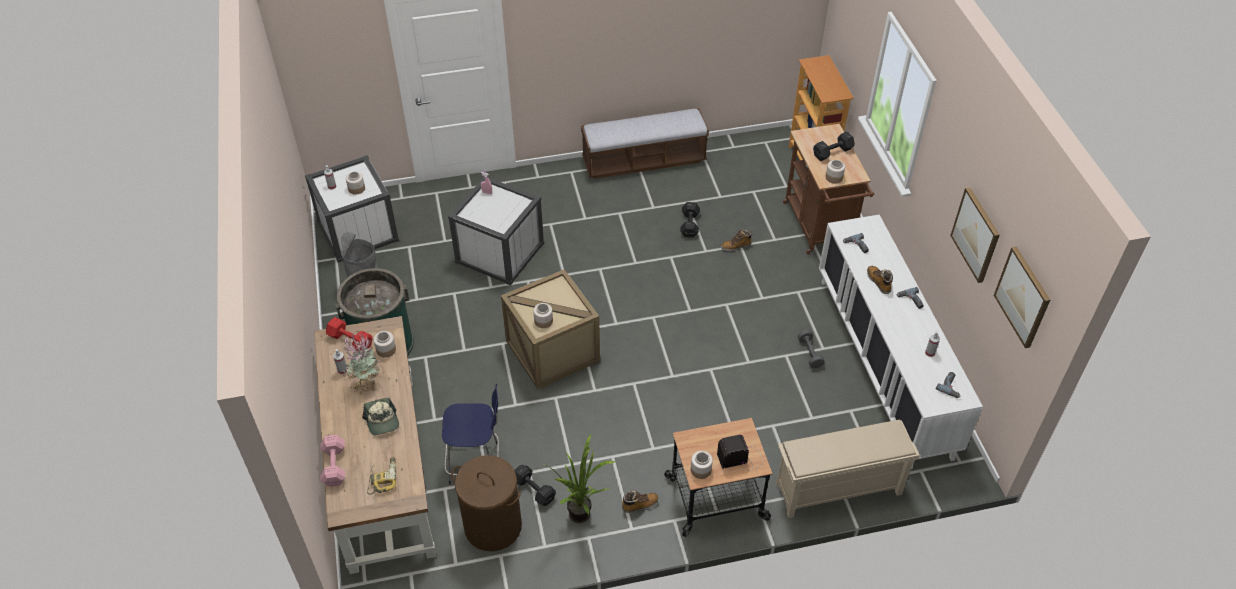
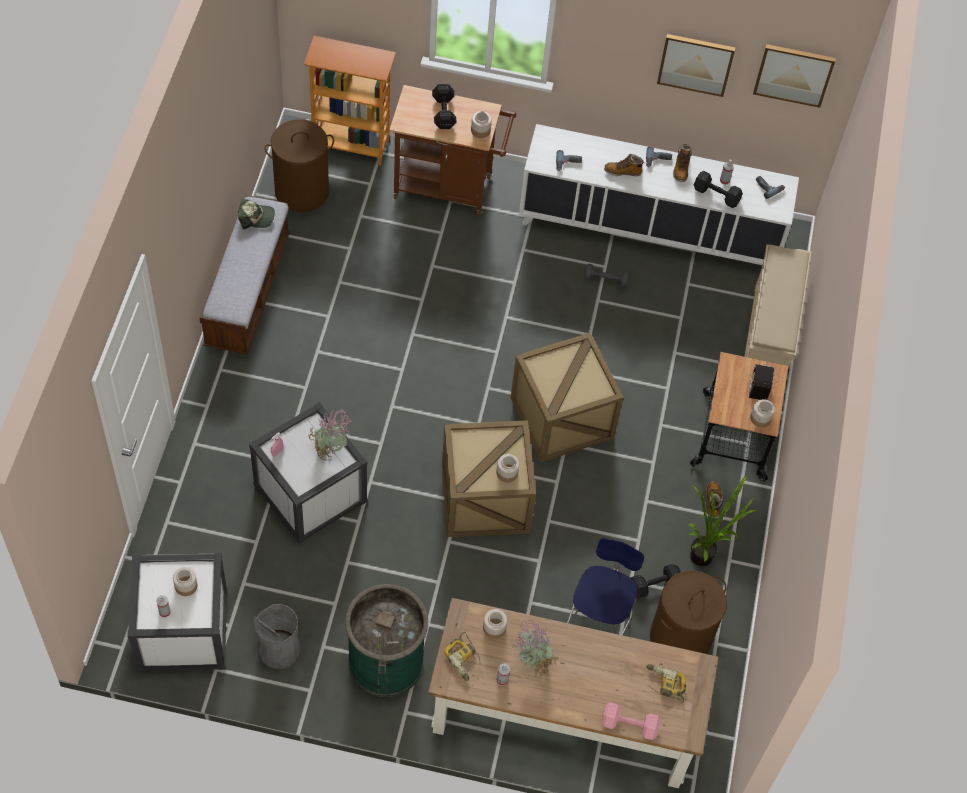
camera: 70 degrees left, 10 degrees up
(351, 341) = (464, 659): red dumbbell -> power drill
(382, 421) = (591, 662): cap -> cap (256, 217)
(504, 218) = (331, 450): none -> potted plant
(656, 373) = (563, 418): none -> crate
(690, 224) = (375, 295): black dumbbell -> black dumbbell (715, 194)
(736, 246) = (431, 270): boot -> boot (681, 169)
(749, 155) = (301, 191): none -> brown laundry basket

